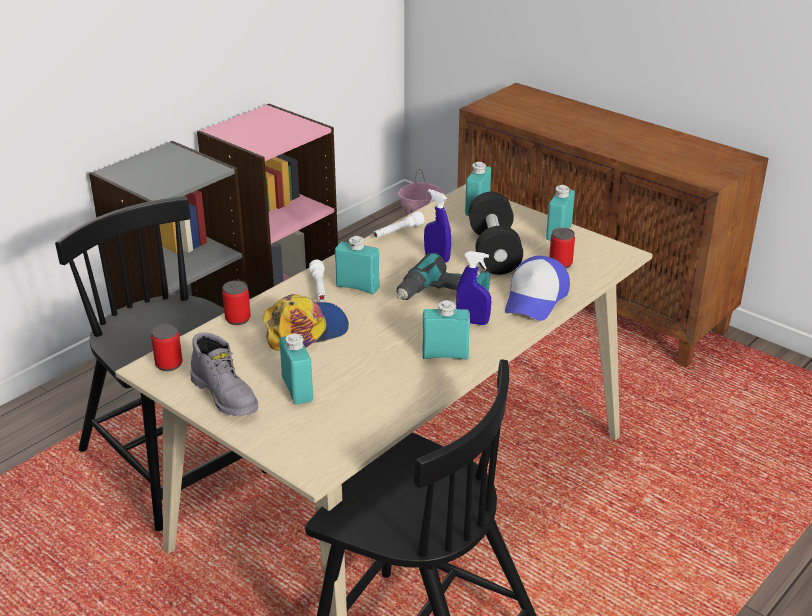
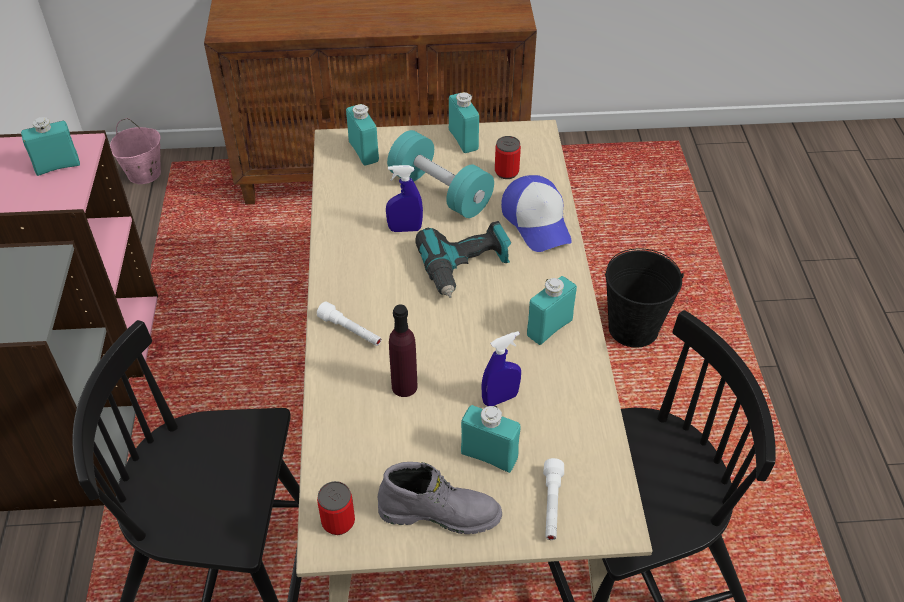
camera: 45 degrees left, 15 degrees up
(238, 319) = (327, 420): can -> none
(305, 329) = (404, 386): cap -> purple bottle
(357, 287) = (382, 306): turquoise bottle -> turquoise bottle (57, 166)
(398, 232) = (332, 221): white flashlight -> white flashlight (551, 505)
(472, 322) = (523, 278): blue spray bottle -> blue spray bottle (500, 398)
(493, 251) = (440, 192): black dumbbell -> turquoise dumbbell
(659, 509) = (633, 330): none -> black bucket

